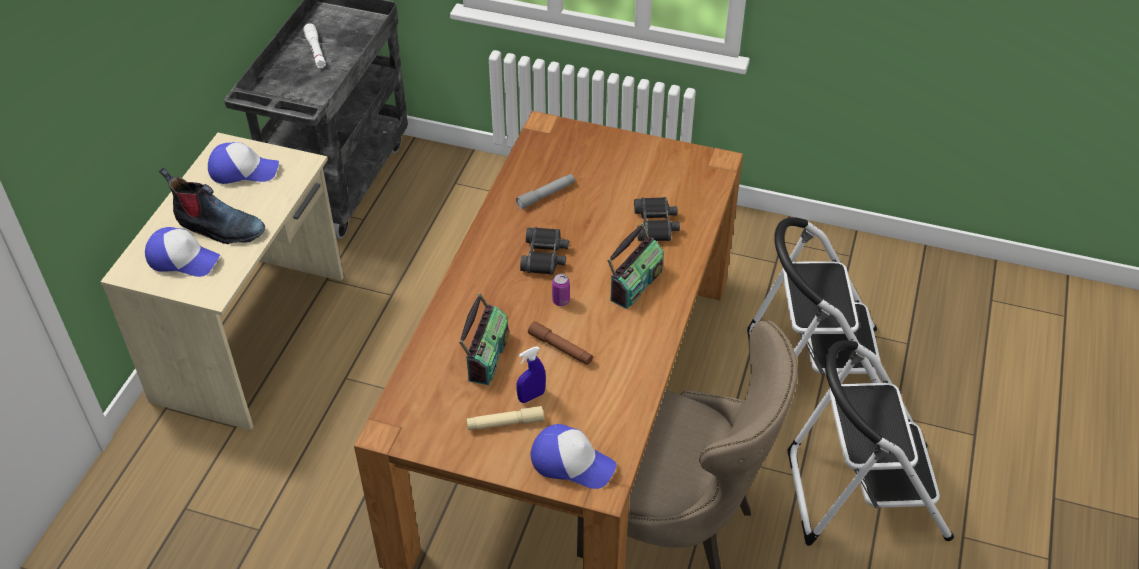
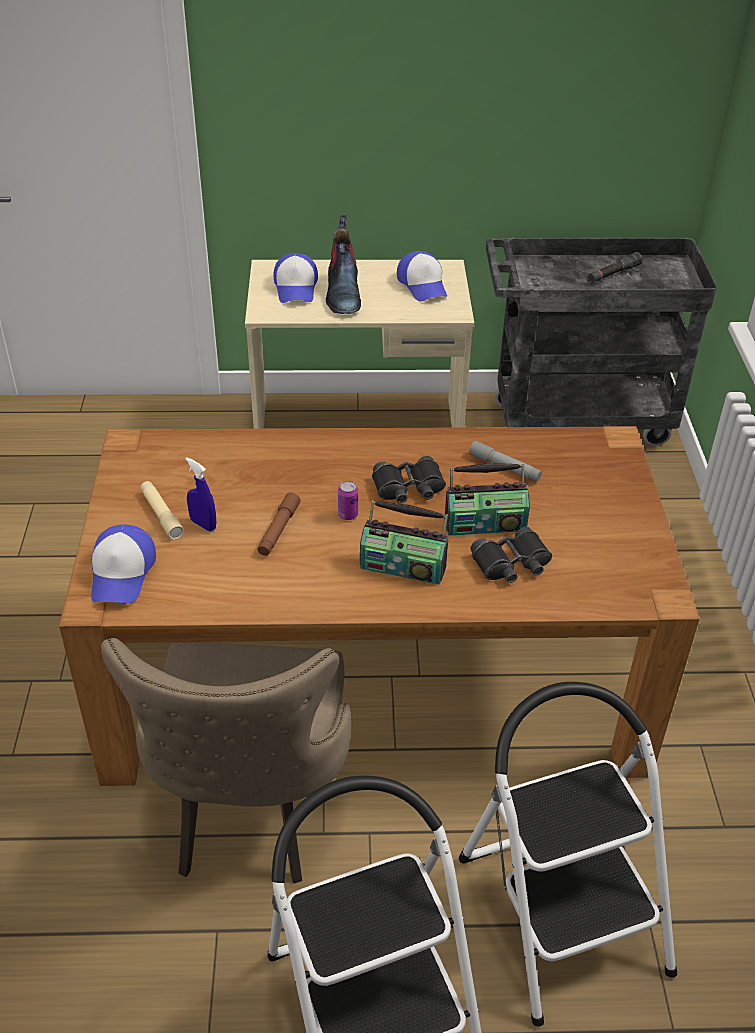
camera: 70 degrees right, 5 degrees down
(316, 51) = (613, 274): white flashlight -> black flashlight
(486, 356) = (246, 481): radio -> radio (484, 523)

